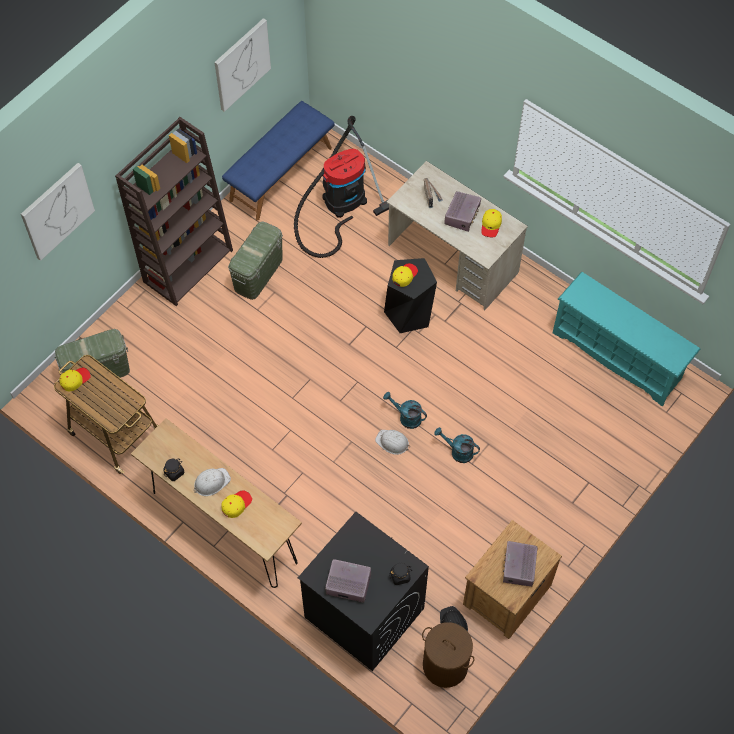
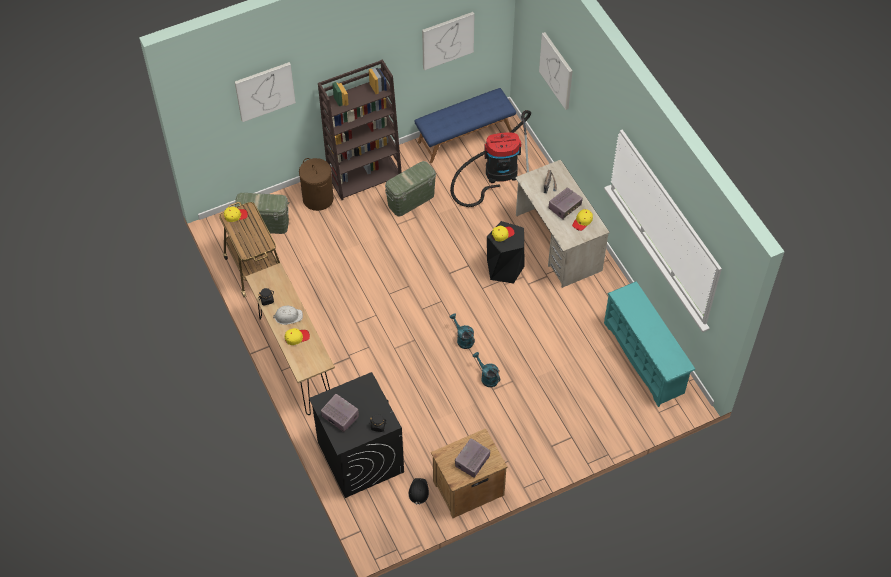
camera: 25 degrees right, 5 degrees down
(392, 442) = (443, 352): white hard hat -> none
(394, 55) = (556, 70): none -> picture
(445, 665) = (397, 516): brown laundry basket -> brown laundry basket (318, 198)

